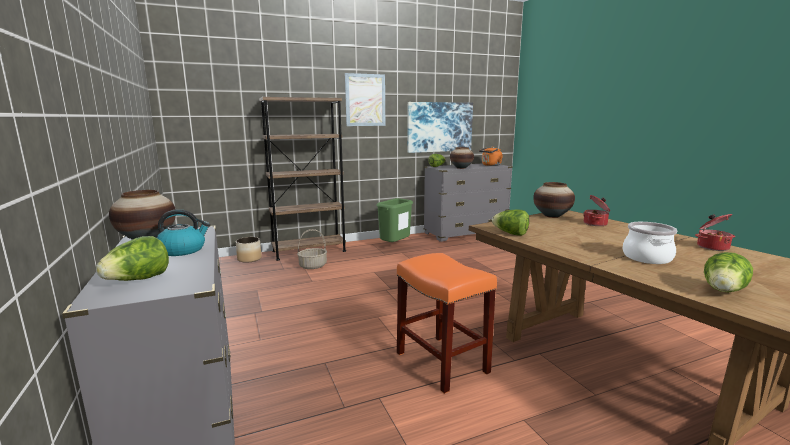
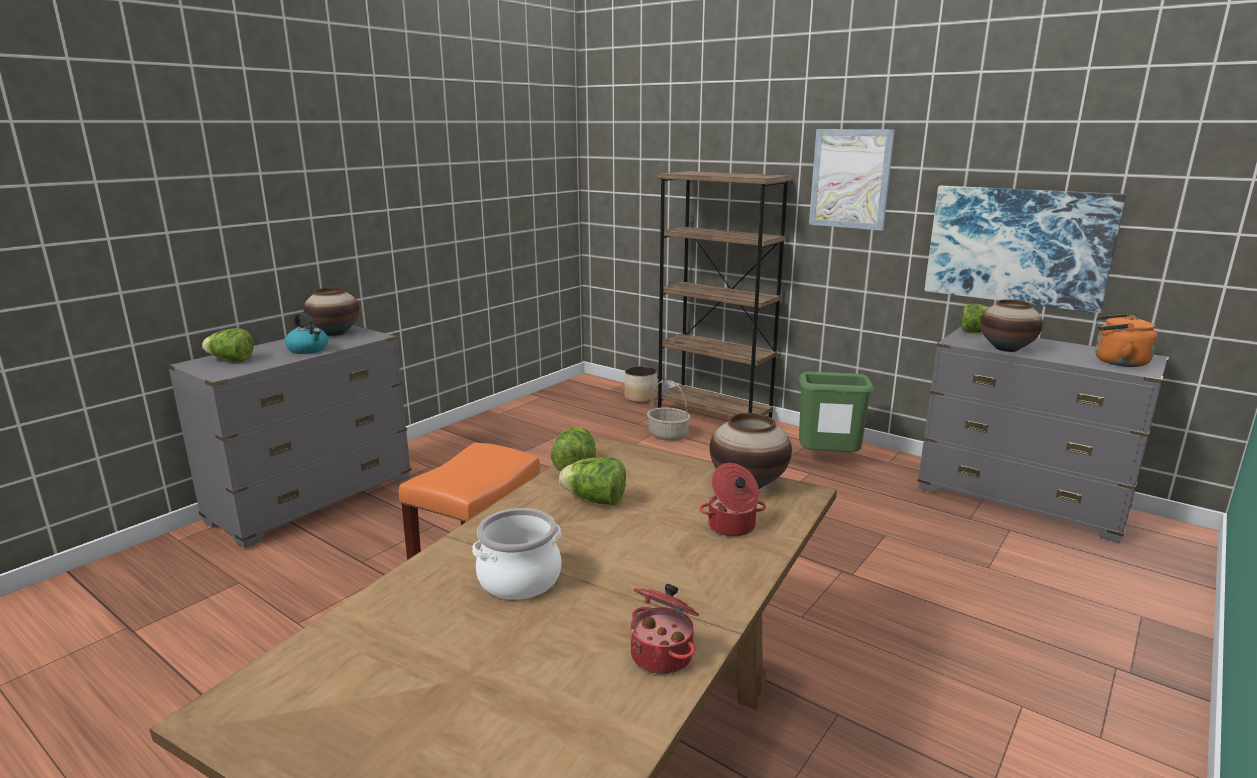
camera: 60 degrees right, 5 degrees up
(723, 291) = (368, 642): lettuce -> lettuce (595, 500)

